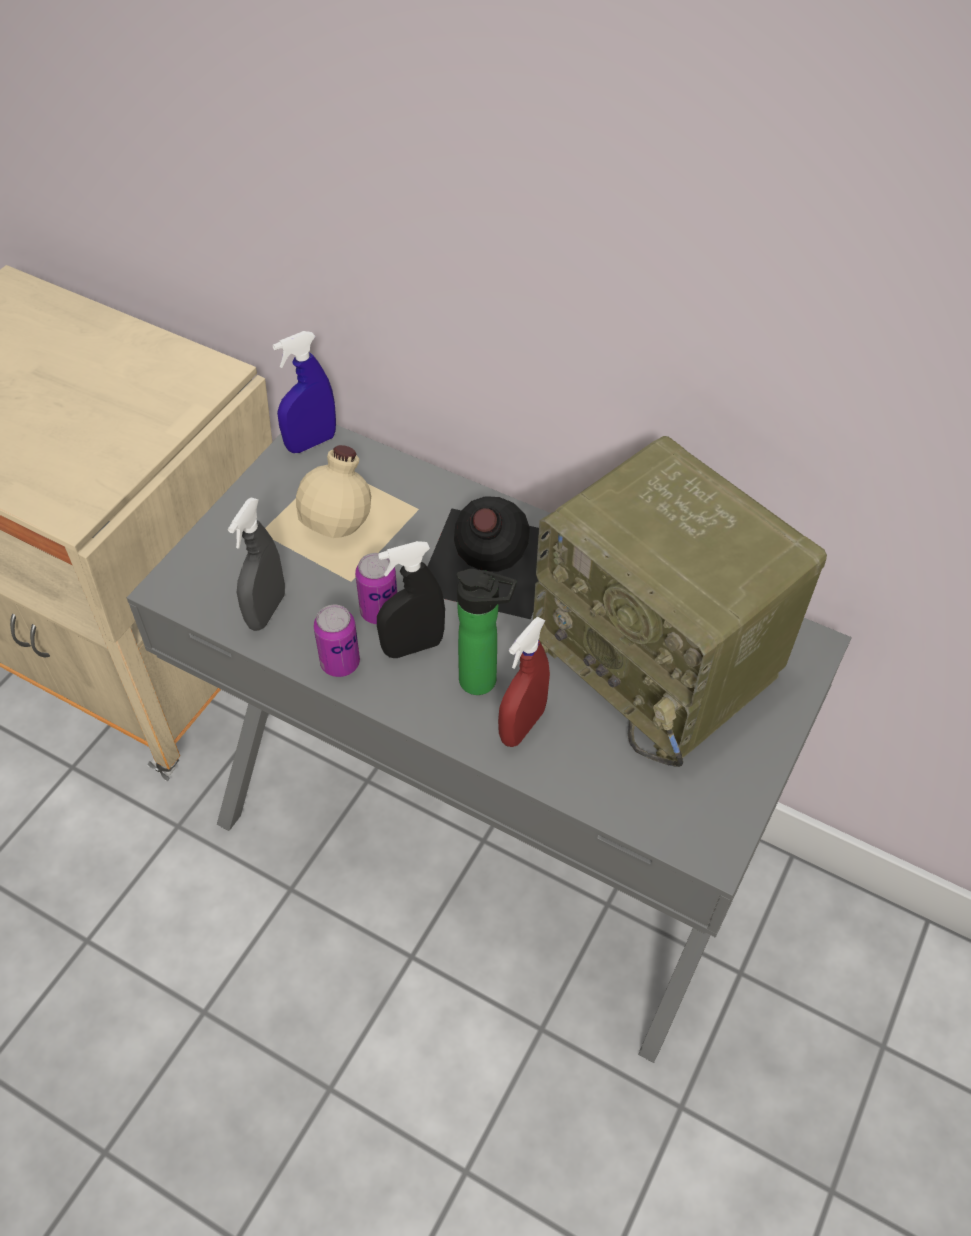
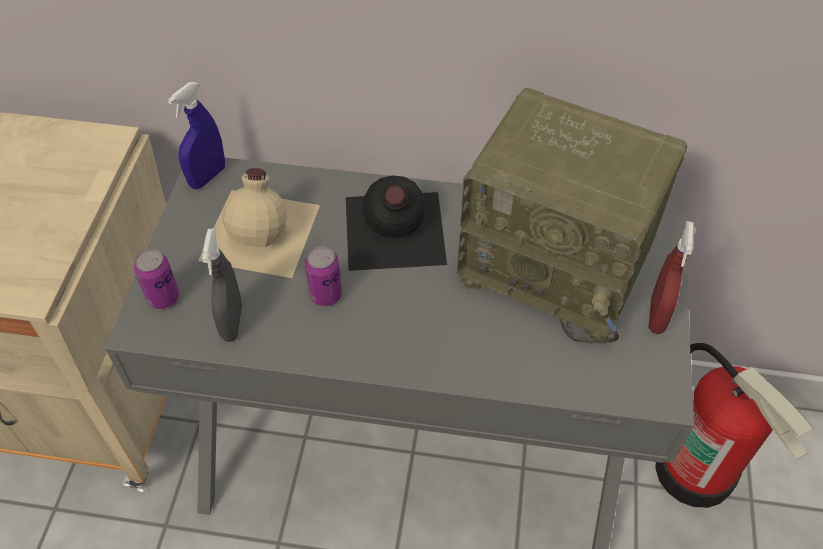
camera: 20 degrees left, 0 degrees up
(340, 663) = (313, 346): can -> can (163, 297)
(413, 646) = (365, 314): black spray bottle -> none
(483, 682) = (434, 324): bottle -> none
(522, 726) = (479, 349): red spray bottle -> red spray bottle (657, 315)
(826, 984) = (696, 470): none -> fire extinguisher

